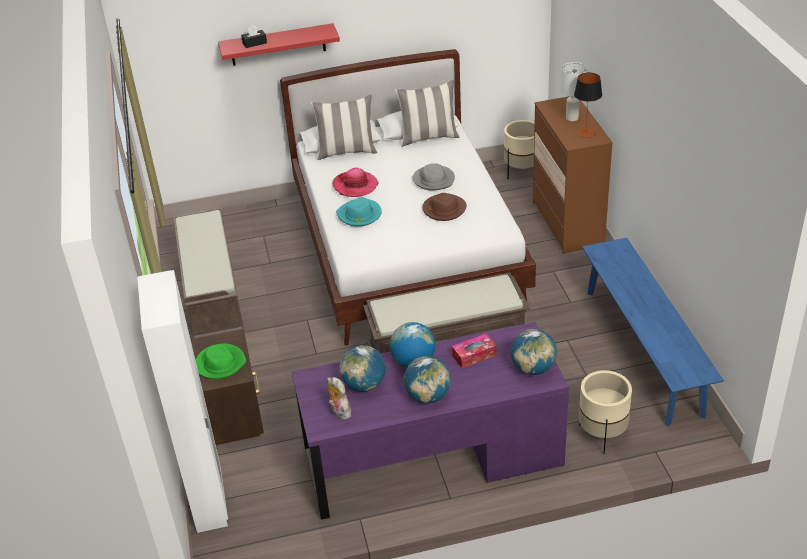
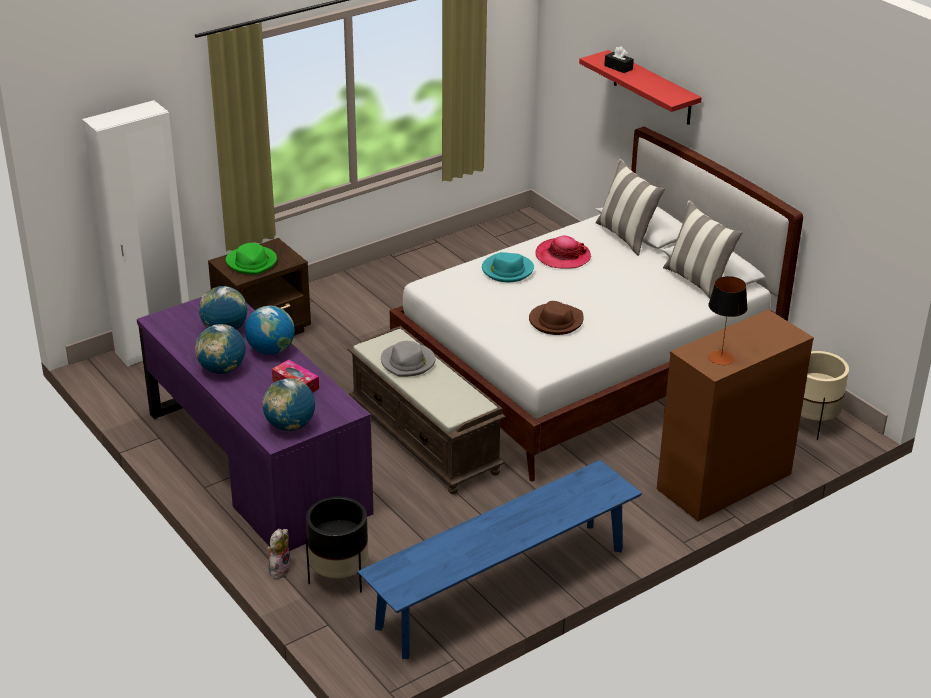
camera: 65 degrees right, 5 degrees down
(211, 298) = (428, 272): brown bench -> none
(339, 412) = (181, 325): plush toy -> plush toy (279, 569)
(434, 180) = (610, 303): grey hat -> grey hat (408, 362)
(571, 118) = (750, 342): white table lamp -> none
(602, 434) = (339, 577): beige planter -> black planter

